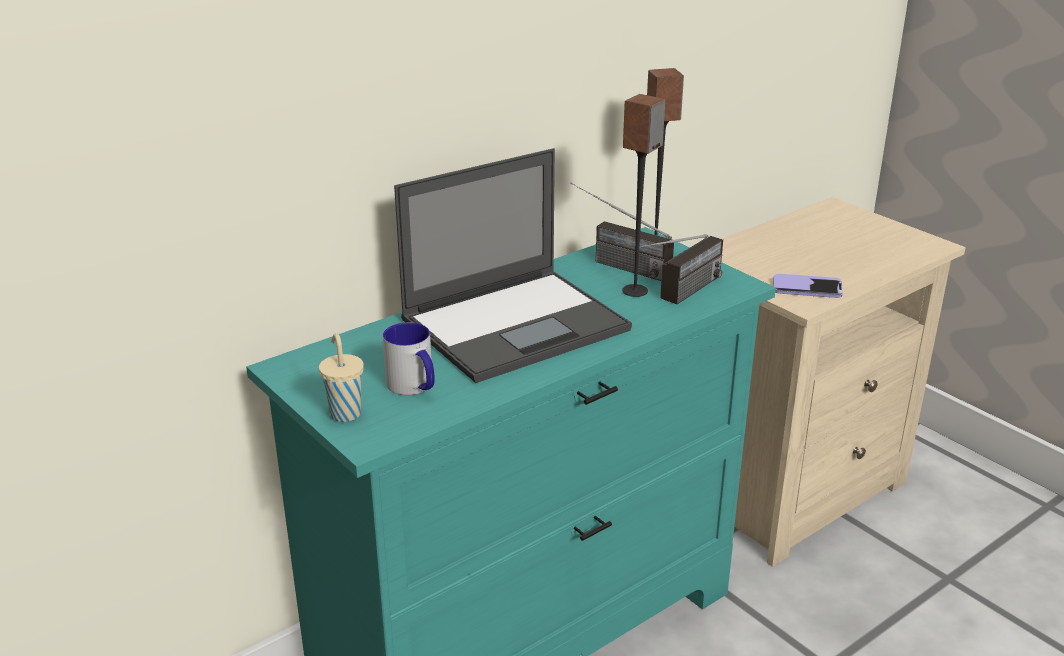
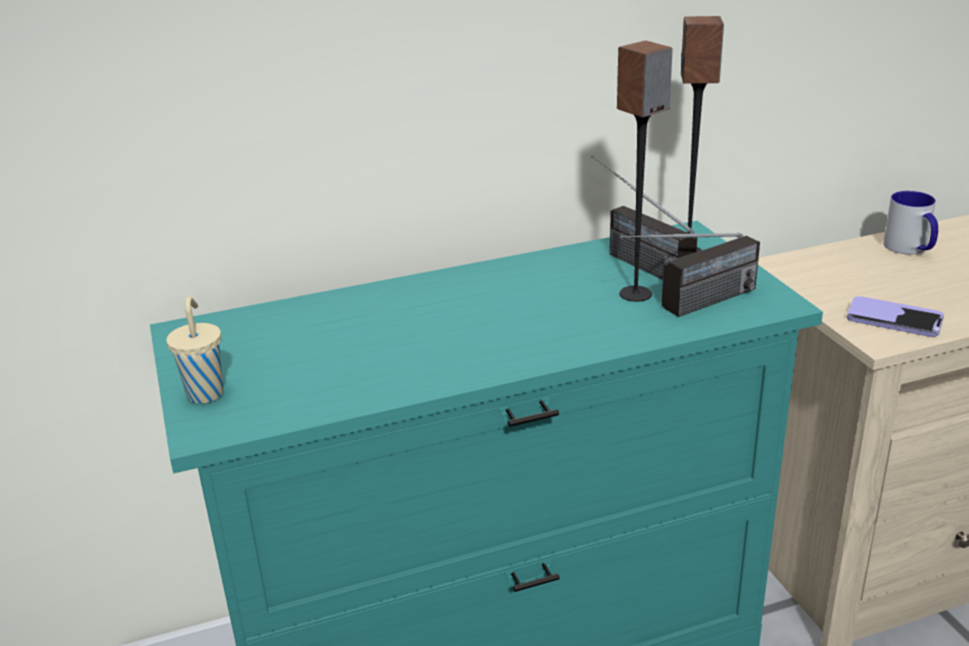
camera: 20 degrees right, 0 degrees up
(414, 387) = (302, 374): mug -> mug (910, 249)
(517, 324) = (469, 316): laptop -> none

